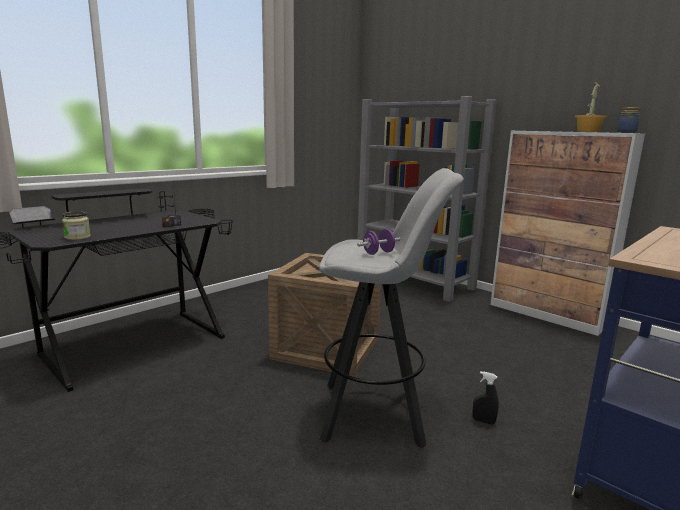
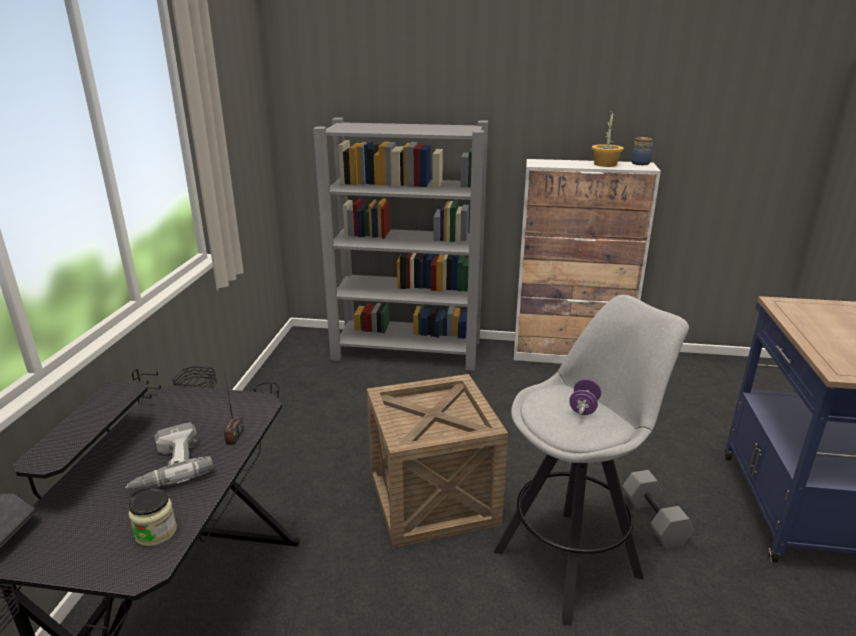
camera: 35 degrees left, 10 degrees up
(126, 226) = (168, 466): none -> power drill
(483, 421) = (652, 519): black spray bottle -> grey dumbbell

